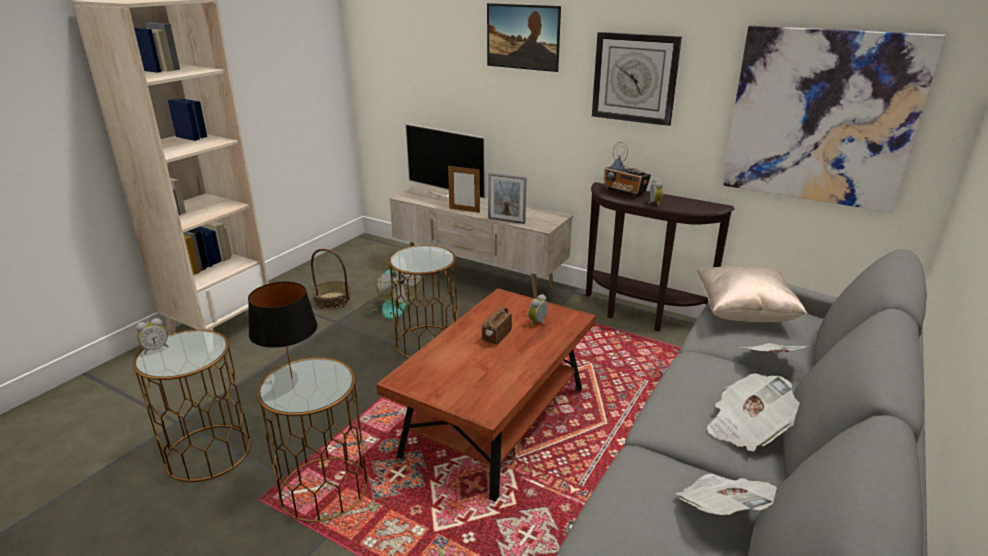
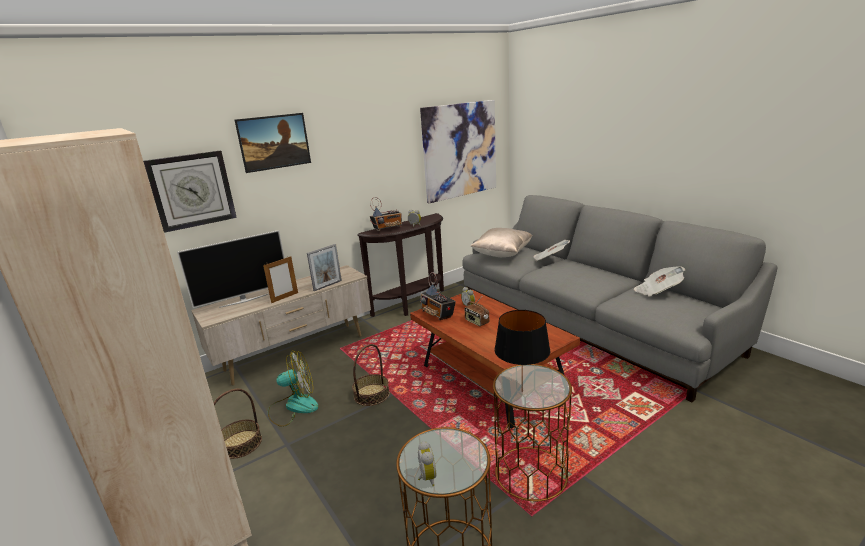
camera: 65 degrees left, 5 degrees down
(426, 342) = (371, 394): brown side table -> basket
(502, 306) = (437, 314): none -> radio
(635, 78) = (365, 153): wall clock -> wall clock (192, 190)
(747, 428) = (602, 274): newspaper -> none

